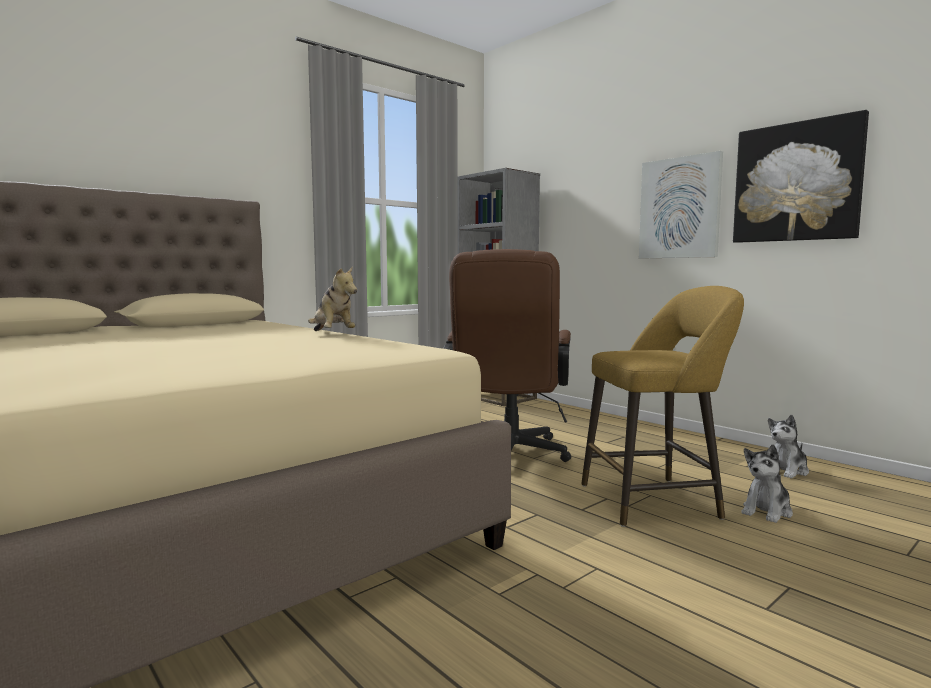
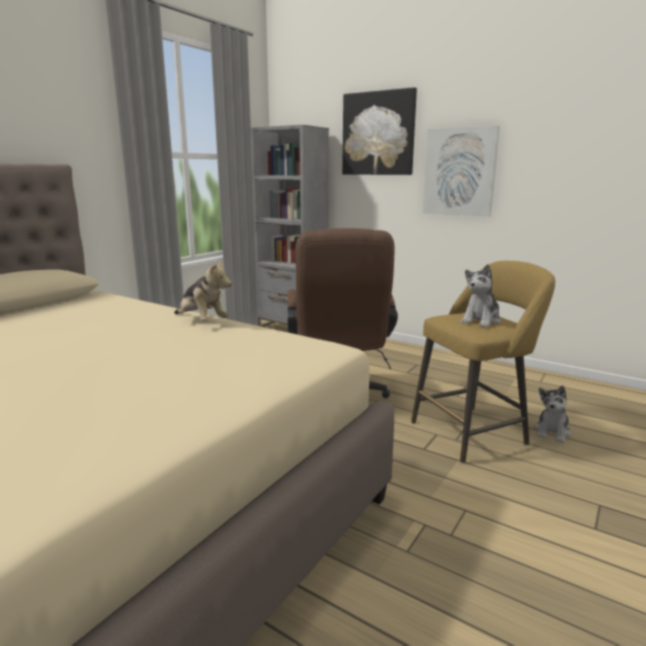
camera: 15 degrees left, 10 degrees up
(787, 471) = (546, 389): plush toy -> plush toy (481, 320)
(797, 182) = (559, 159): picture -> picture (378, 134)

